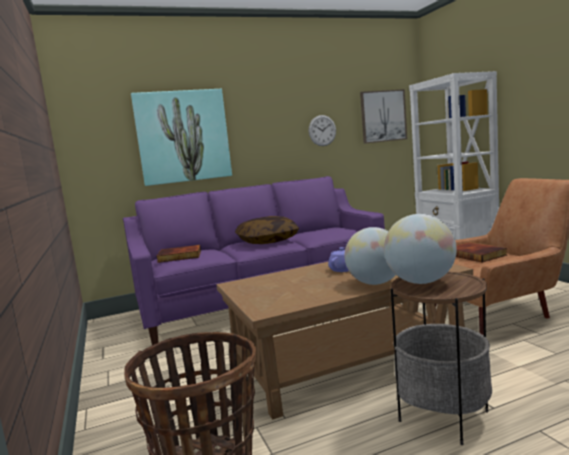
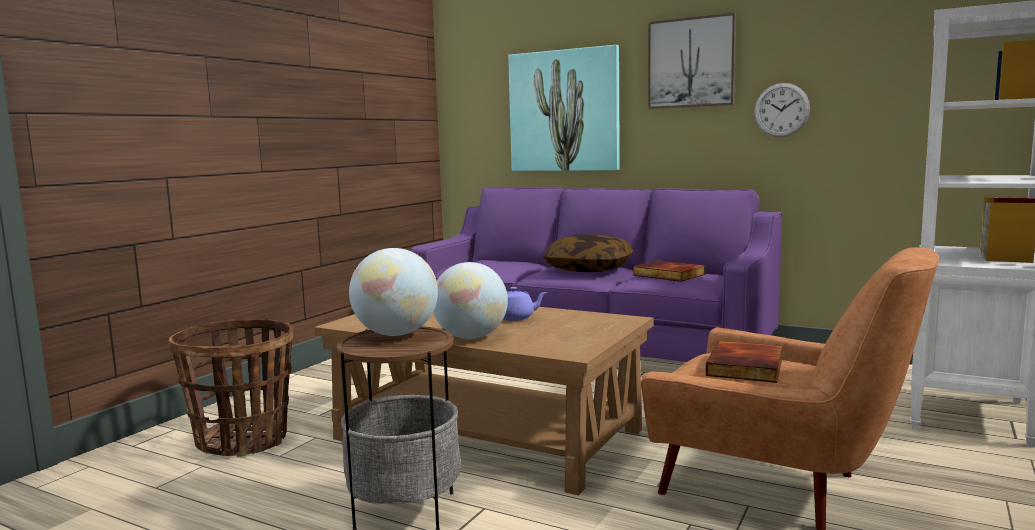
camera: 50 degrees right, 0 degrees up
(179, 256) = (479, 262): book -> book (667, 275)
(383, 116) = (926, 86): picture -> picture (691, 62)

